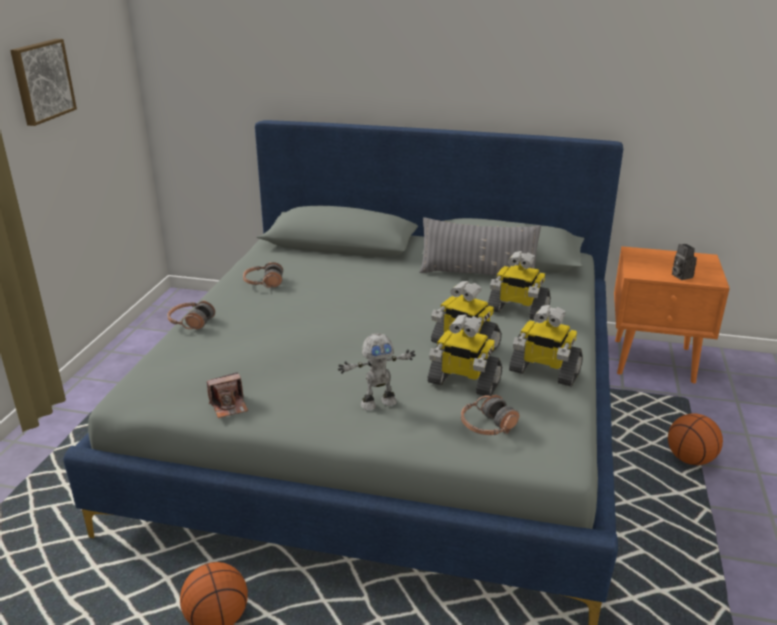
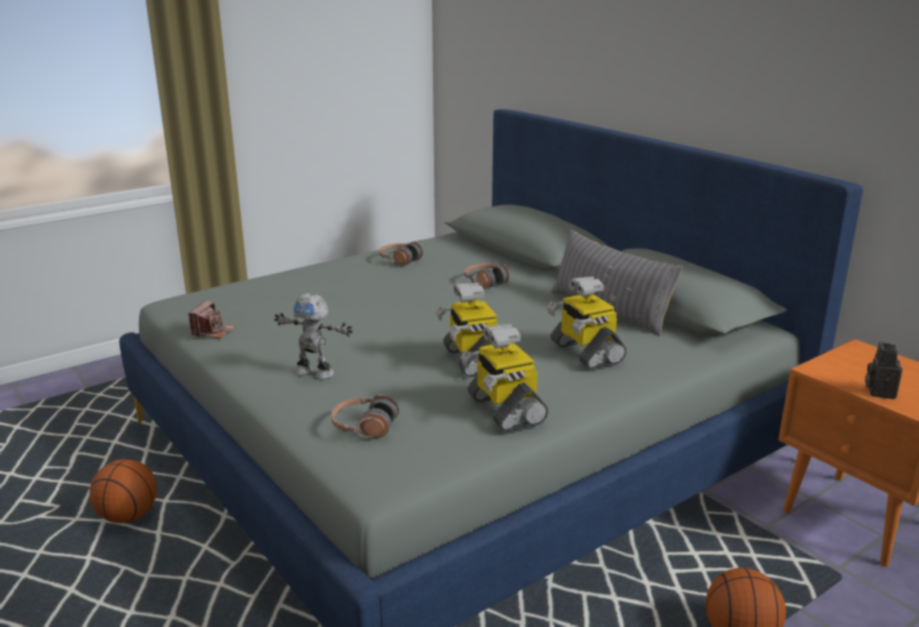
camera: 40 degrees right, 5 degrees down
(41, 81) = (297, 40): picture -> none
(191, 322) = (296, 270): headphones -> headphones (486, 282)
(229, 406) = (213, 331): camera -> camera turned 90 degrees counterclockwise
(463, 382) = (411, 387): toy robot -> none

